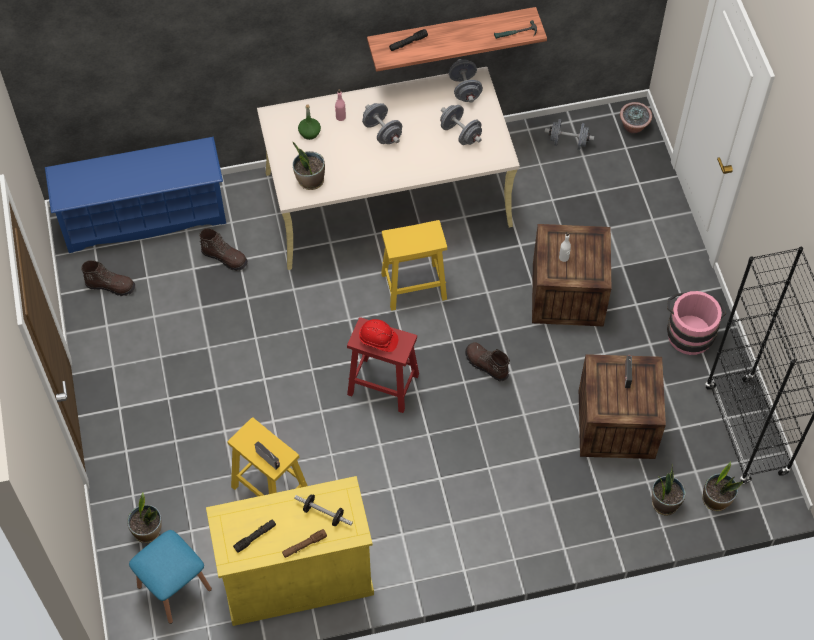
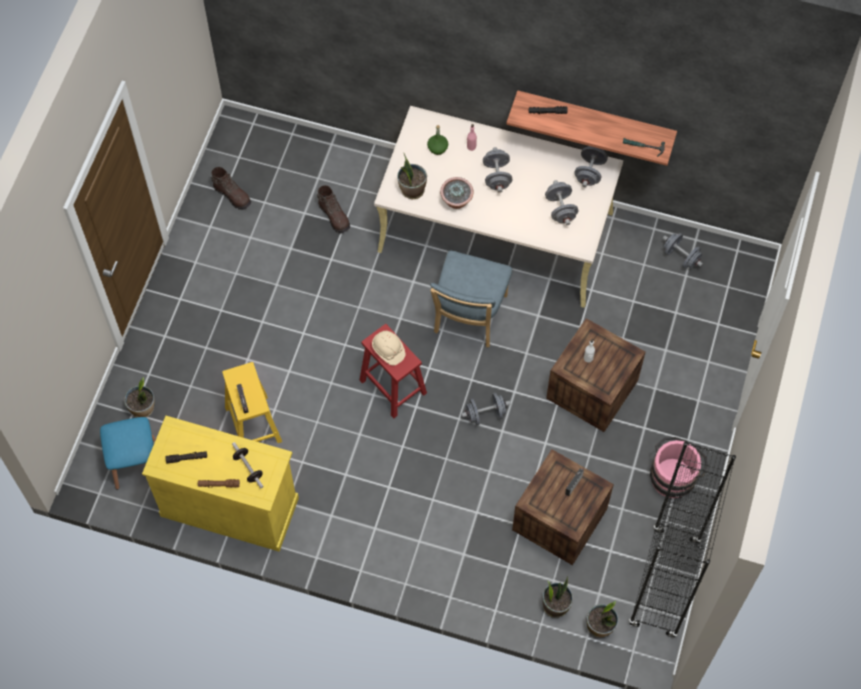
camera: 30 degrees right, 5 degrees up
(144, 217) = (292, 150): blue shoe rack -> none
(378, 340) = (388, 350): red hard hat -> beige hard hat
(412, 287) = (468, 317): yellow stool -> blue chair
(486, 365) = (485, 414): brown boot -> grey dumbbell
(633, 127) = (747, 271): potted plant -> potted plant (456, 201)

